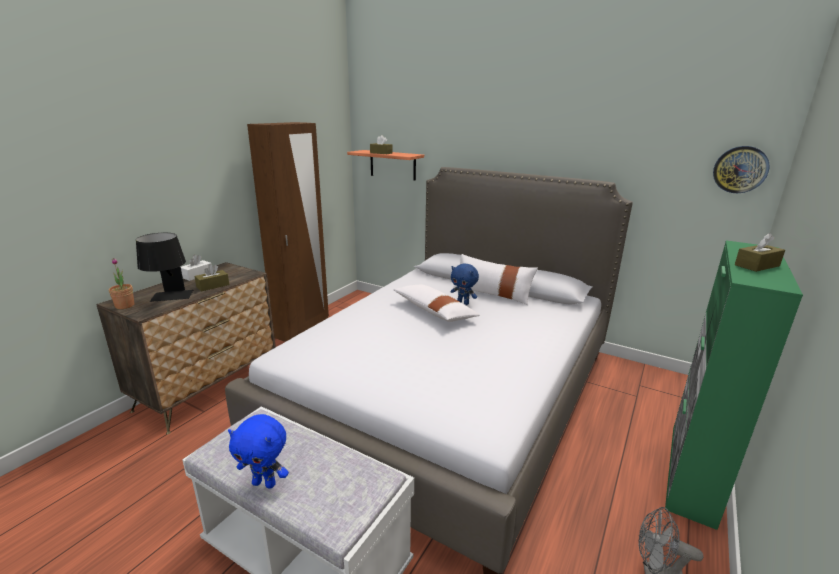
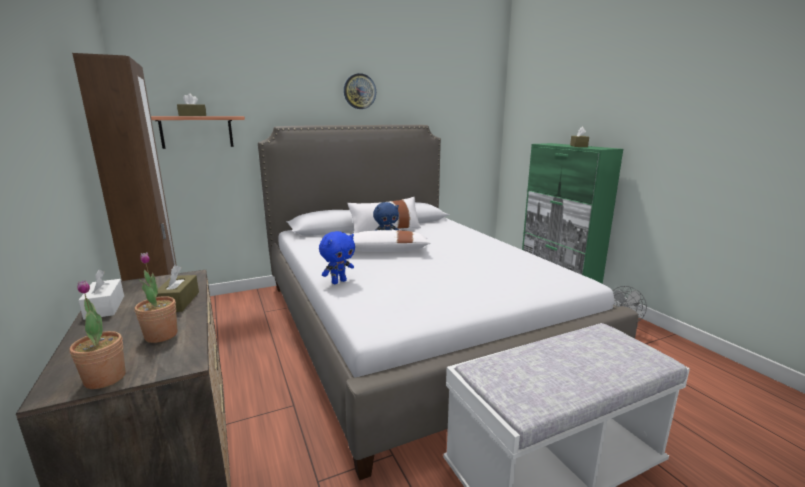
camera: 55 degrees left, 5 degrees down
(170, 298) = (161, 335): black table lamp -> potted plant
(265, 483) = (595, 381): blue plush toy -> blue plush toy (338, 281)
(740, 169) = (485, 110): wall clock -> wall clock (359, 91)

